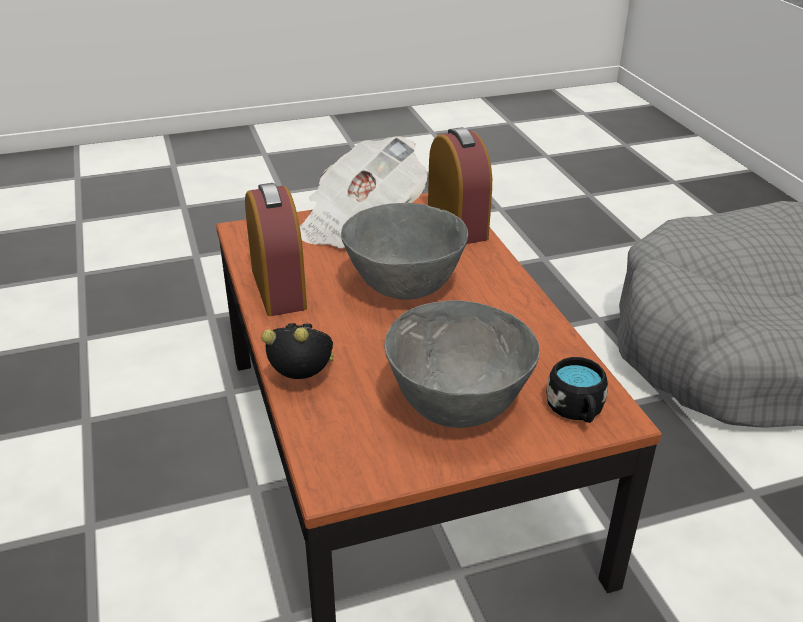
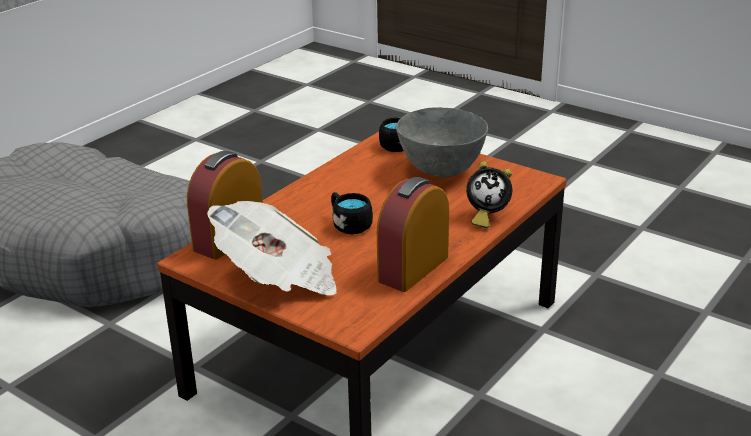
camera: 125 degrees left, 5 degrees down
(304, 380) = (486, 217): alarm clock -> alarm clock turned 60 degrees counterclockwise
(405, 288) = (349, 224): grey bowl -> black mug

